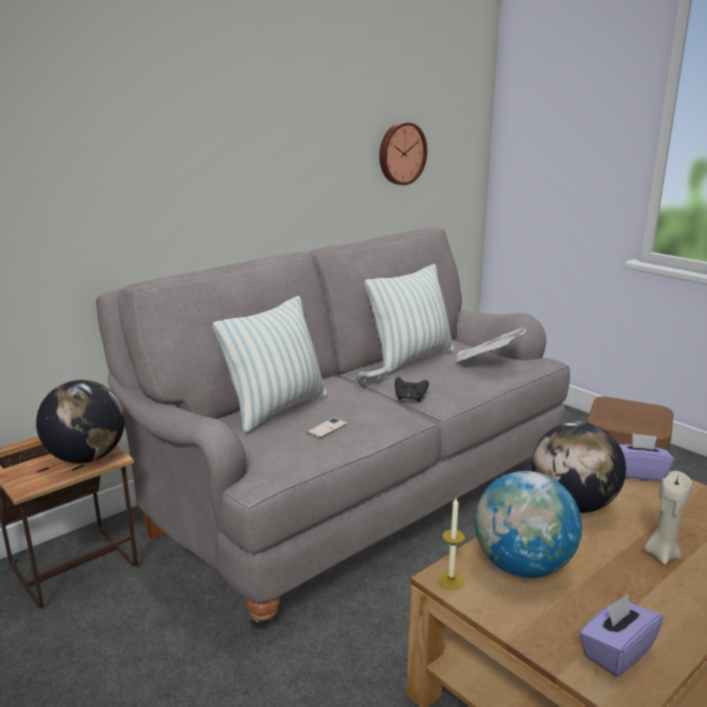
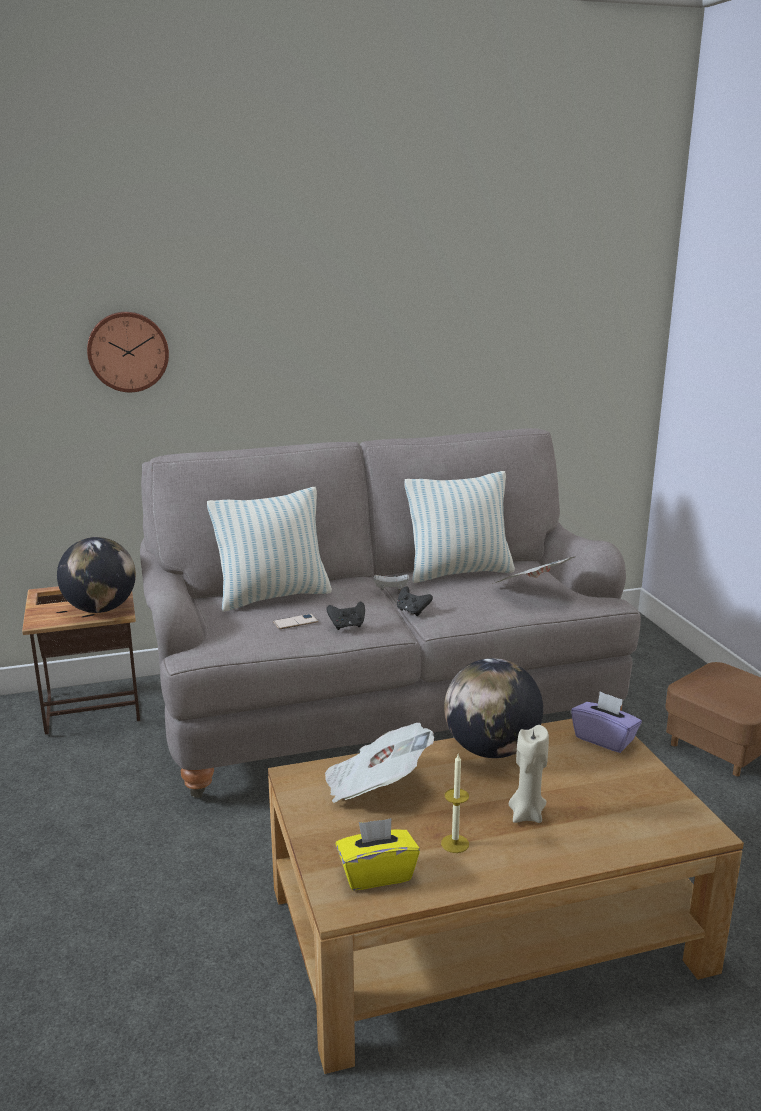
camera: 25 degrees right, 0 degrees up
(375, 422) = (347, 626): none -> black game controller
(401, 153) = (522, 340): wall clock -> wall clock (128, 351)
(451, 580) = (298, 779): candle -> candle (455, 843)
(522, 566) = (375, 786): globe -> newspaper
(616, 652) = (376, 874): purple tissue box -> yellow tissue box

